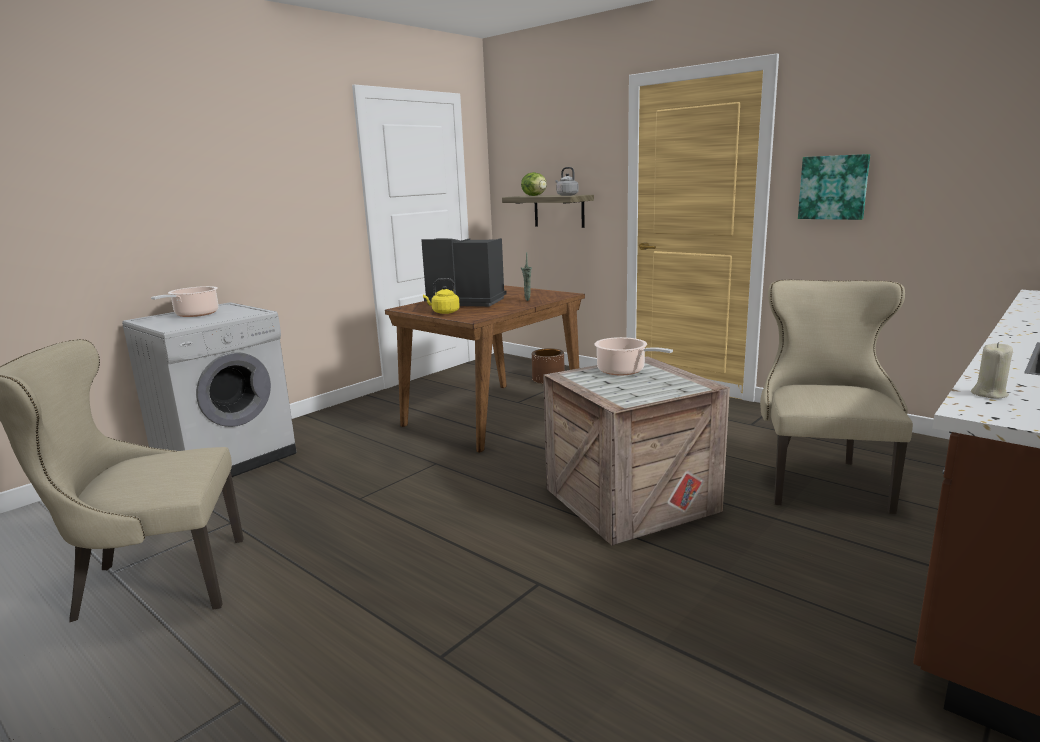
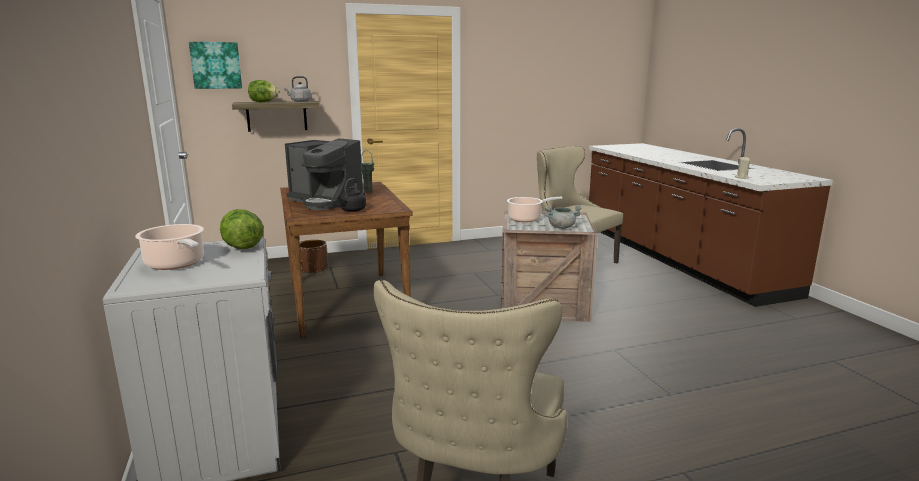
camera: 60 degrees left, 0 degrees up
(243, 314) = (242, 247): none -> lettuce
(444, 312) = (352, 210): yellow kettle -> black kettle
(465, 301) = (325, 202): coffee machine -> coffee machine turned 105 degrees counterclockwise
(615, 391) = (561, 227): none -> grey cooking pot
(833, 187) = (498, 95): picture -> picture (216, 65)

